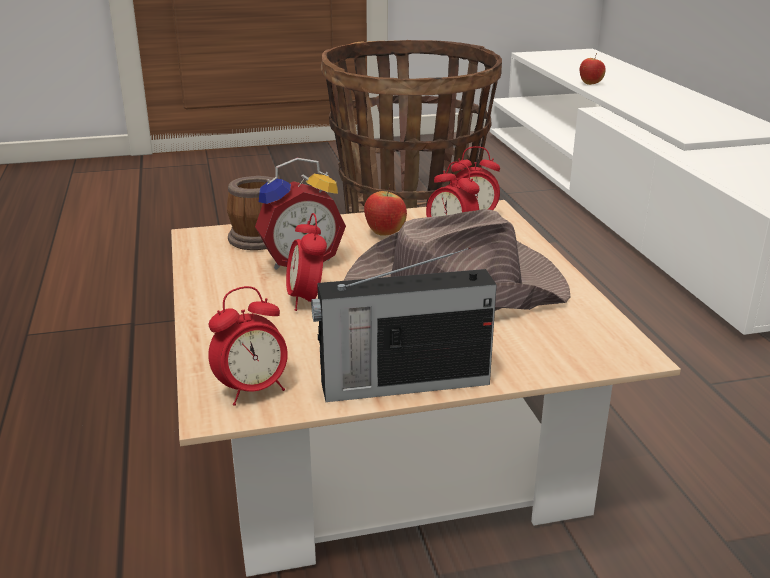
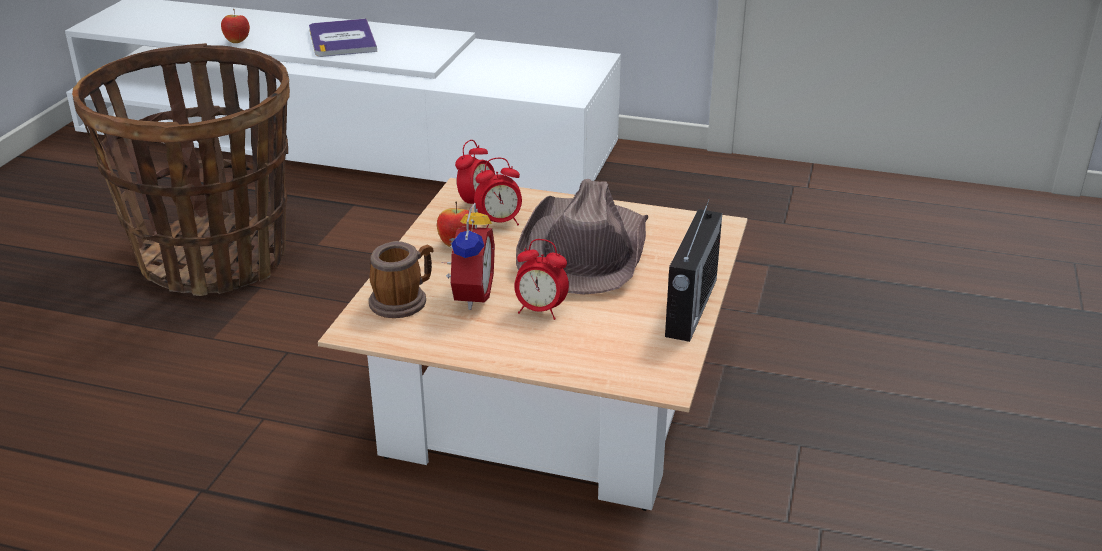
camera: 60 degrees left, 5 degrees up
(253, 390) = (653, 365): alarm clock -> none
(667, 104) = (342, 39): none -> book

